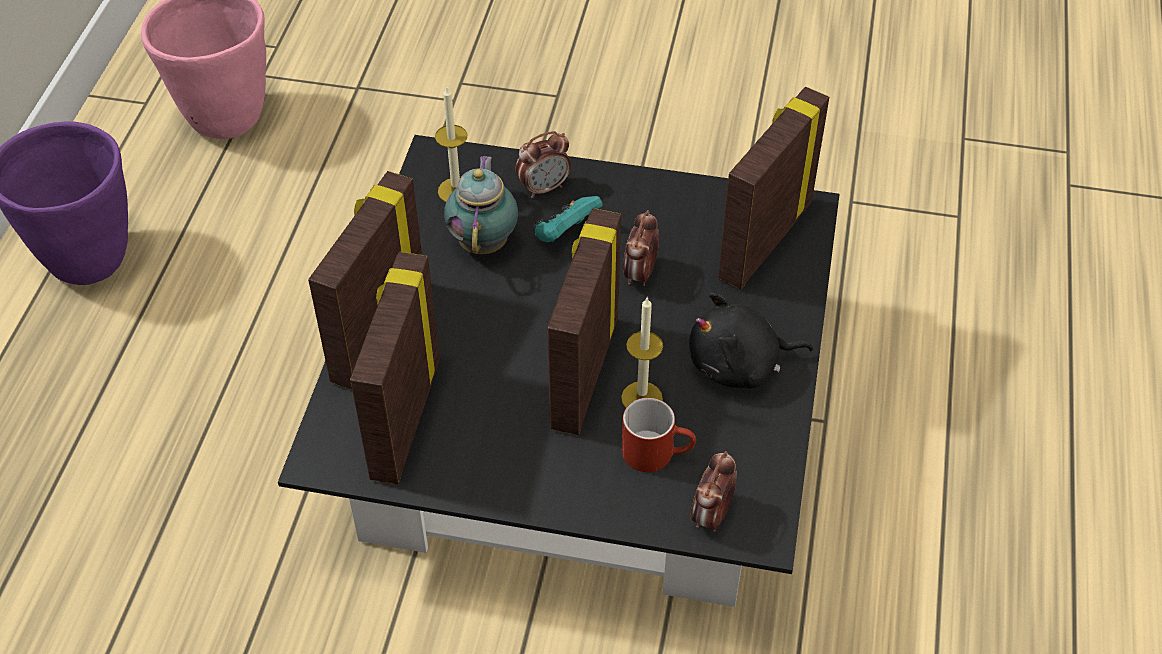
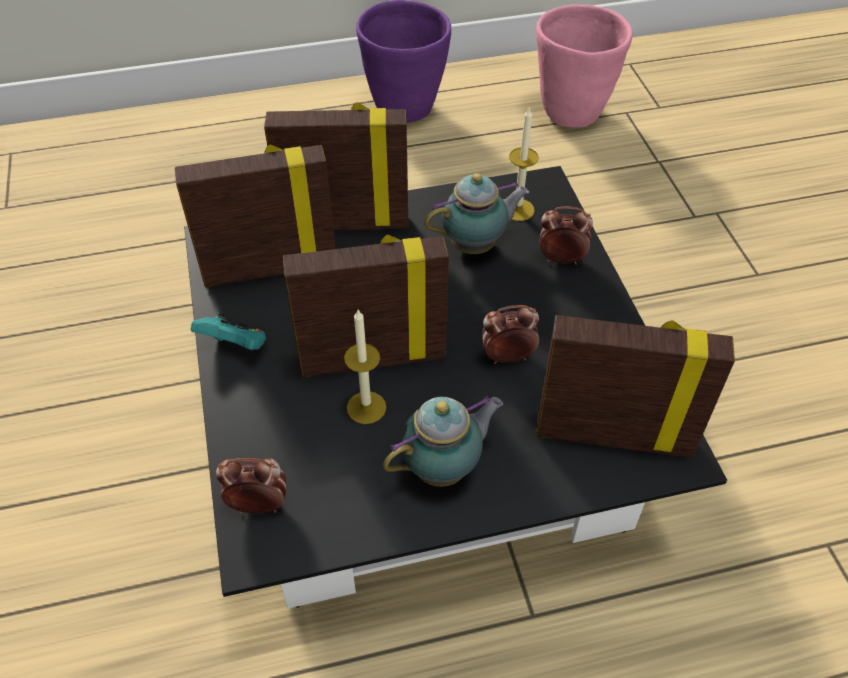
camera: 65 degrees right, 0 degrees up
(544, 188) = (561, 259): alarm clock -> alarm clock turned 150 degrees clockwise
(566, 233) = (520, 291): turquoise game controller -> turquoise game controller (235, 346)
(657, 452) = (311, 440): red mug -> none
(739, 365) = (444, 468): black plush toy -> teapot

